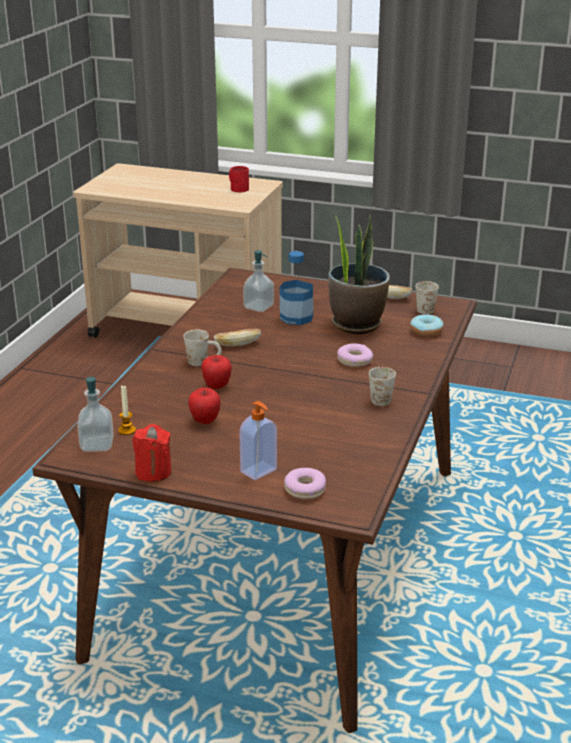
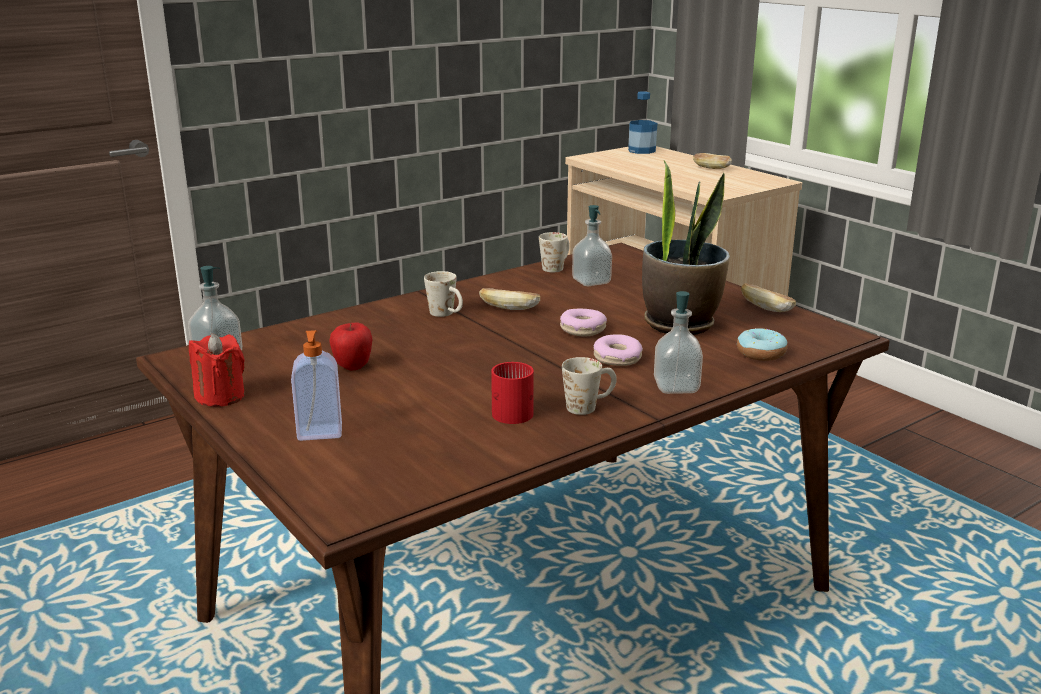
camera: 35 degrees right, 5 degrees down
(127, 430) = (266, 352): candle -> none
(203, 180) = (711, 168): none -> bread
(217, 386) = (421, 339): apple -> none
(238, 188) = (740, 180): red mug -> red mug (514, 410)
(296, 317) = (617, 300): bottle -> bottle (641, 150)
(305, 489) = (333, 470): donut -> donut (583, 329)
(411, 369) = (676, 387): none -> soap dispenser
(424, 308) = (797, 329): white mug -> white mug (556, 267)

